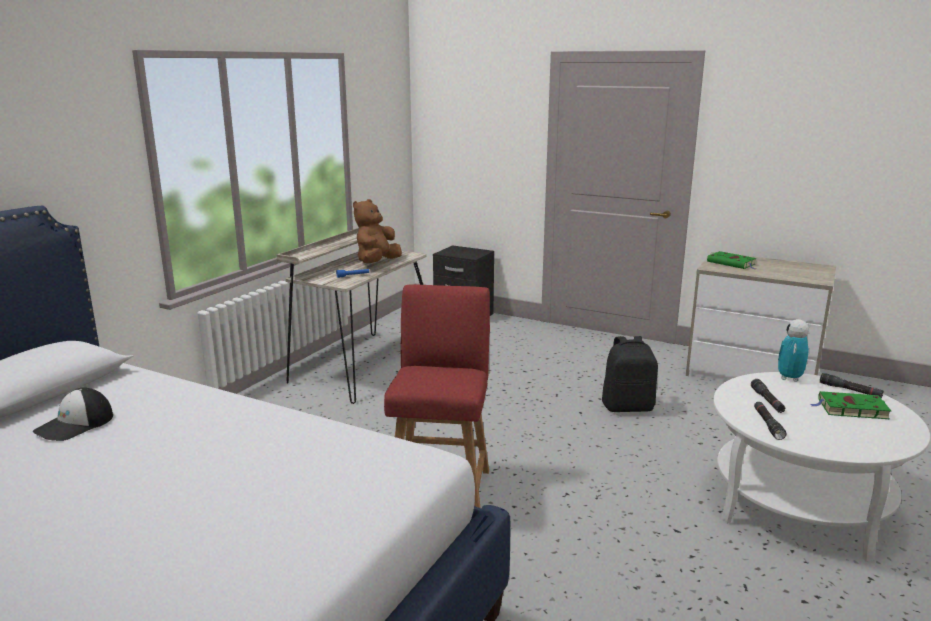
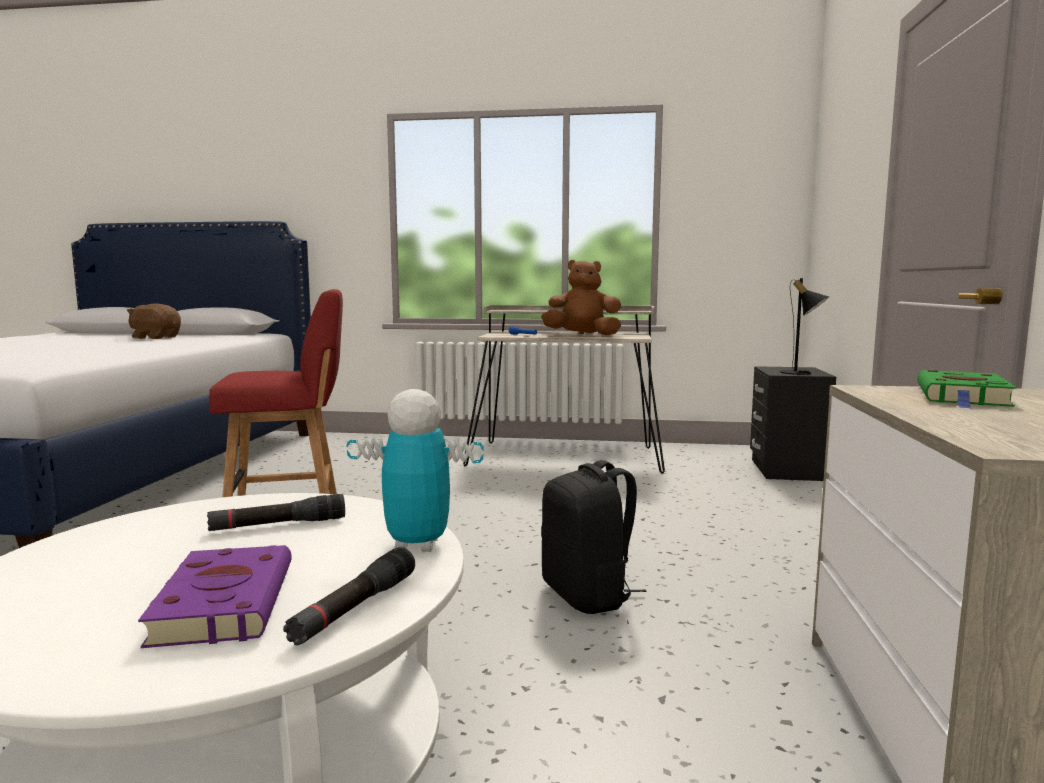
camera: 70 degrees right, 10 degrees down
(75, 425) = (155, 337): cap -> brown plush toy
(475, 253) = (801, 373): none -> black table lamp
(768, 424) = (162, 524): black flashlight -> none
(850, 409) = (225, 601): green book -> purple book

